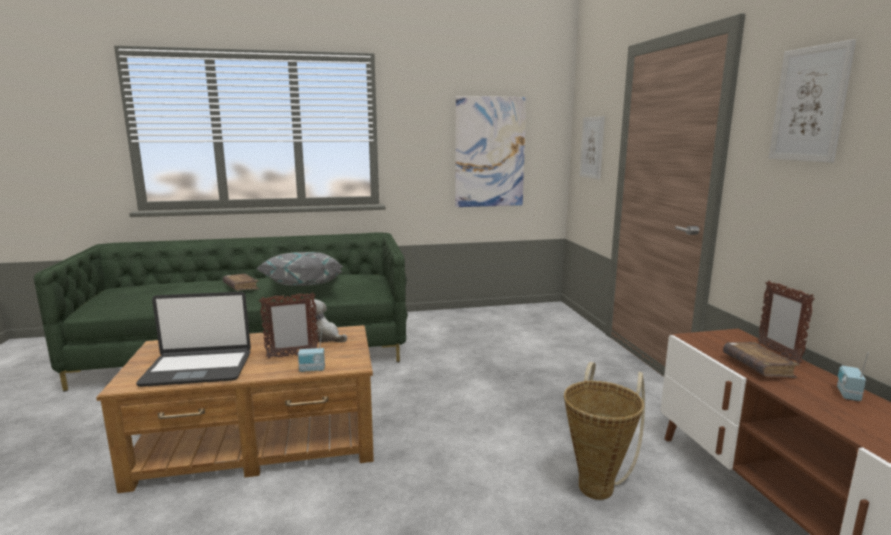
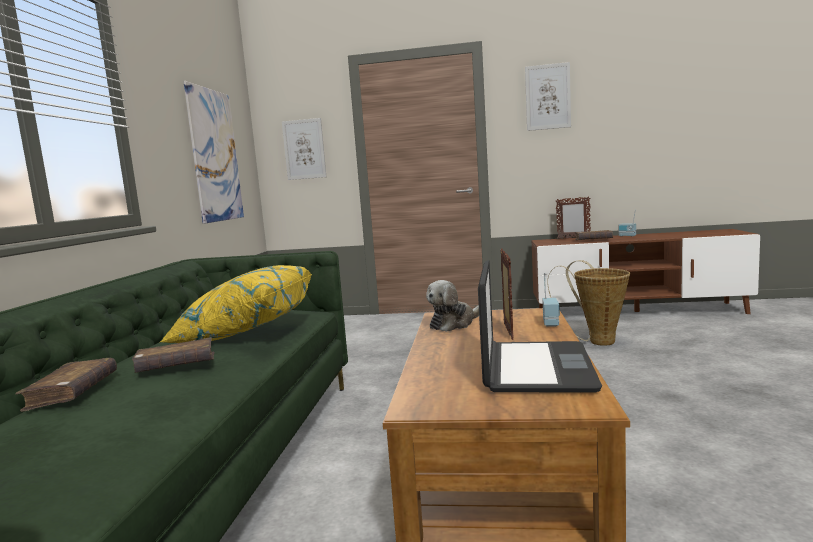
camera: 70 degrees left, 5 degrees down
(212, 281) = (72, 393): none -> brown book
(304, 287) = (245, 331): grey pillow -> yellow pillow

